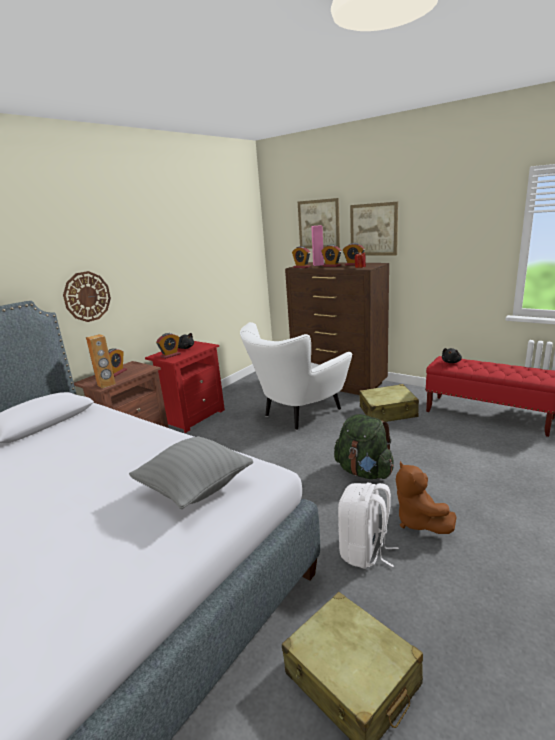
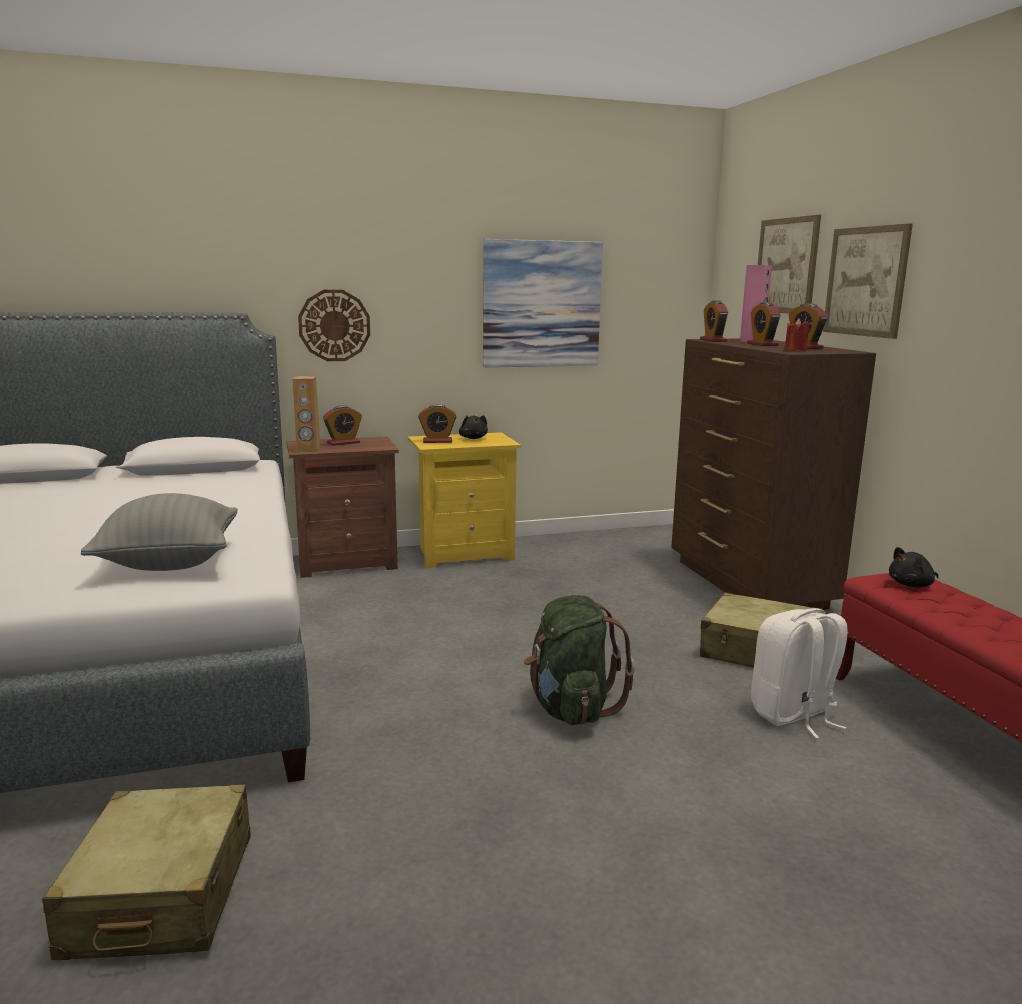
camera: 35 degrees right, 5 degrees down
(193, 416) = (464, 554): red nightstand -> yellow nightstand
(195, 260) = (541, 304): none -> picture
(297, 414) = (604, 601): white armchair -> none
(364, 551) = (400, 793): white backpack -> white backpack (793, 715)
(418, 521) = (535, 804): brown plush toy -> none

